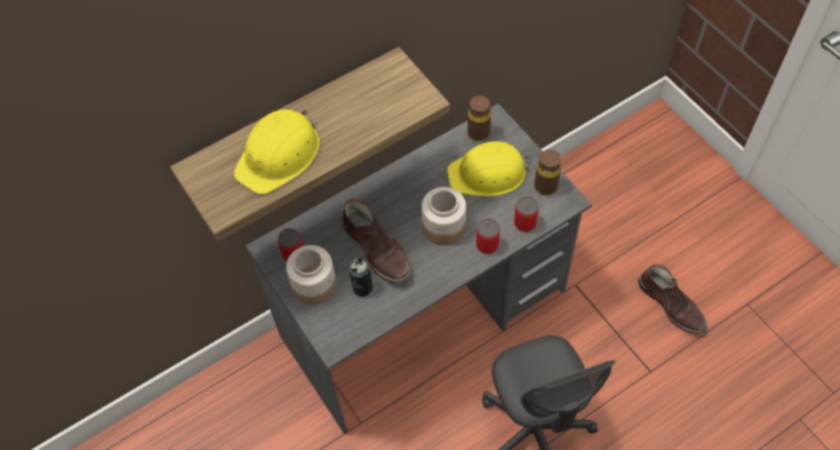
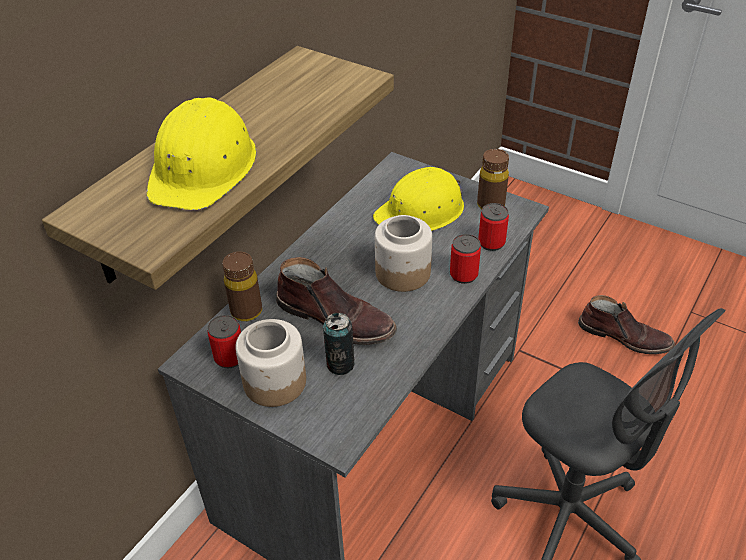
camera: 25 degrees left, 15 degrees down
(478, 133) = (387, 180): brown bottle -> brown bottle (246, 311)

